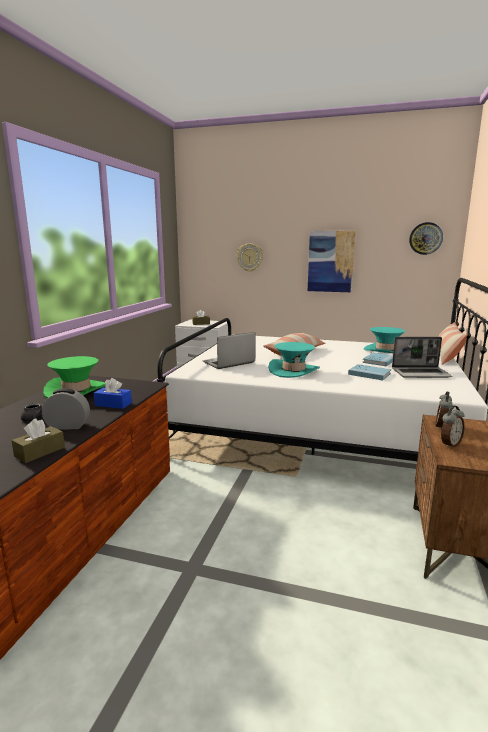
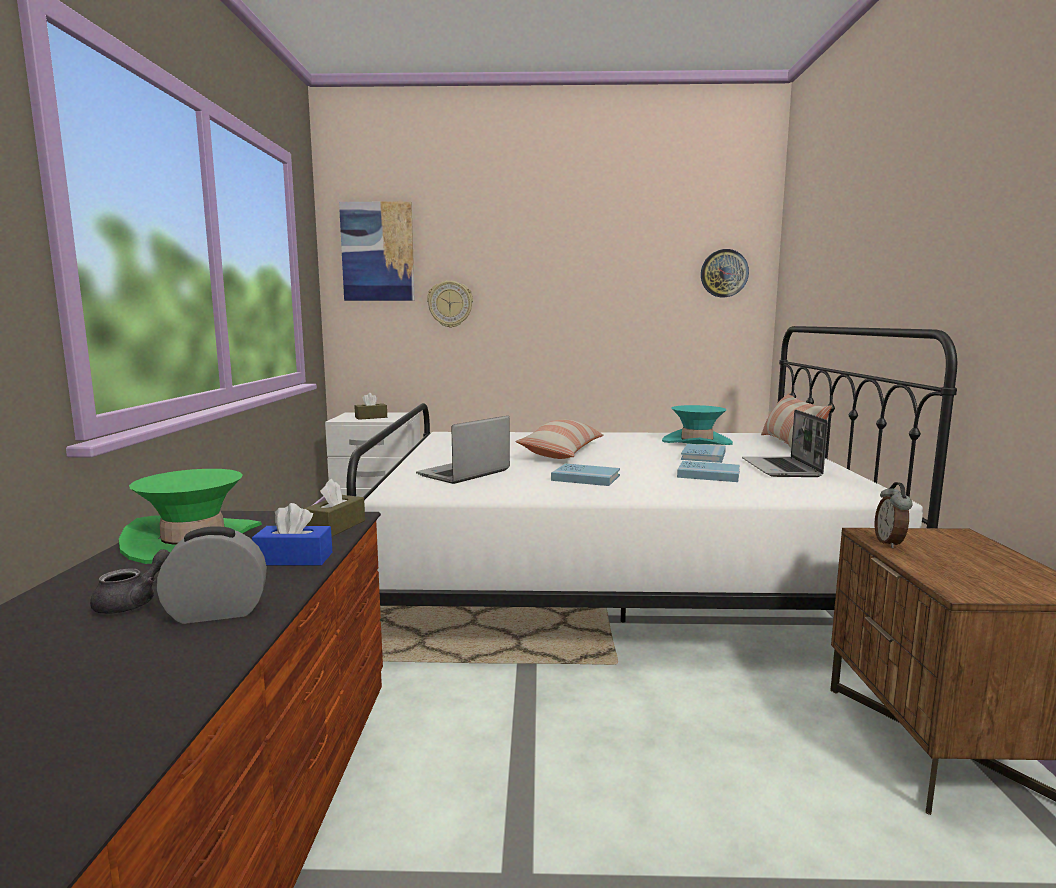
camera: 15 degrees left, 5 degrees down
(40, 452) = (179, 679): brown tissue box -> brown tissue box (335, 527)
(293, 371) = (585, 478): turquoise hat -> blue book
(331, 261) = (584, 309): picture -> picture (377, 252)
(421, 373) = (782, 469): laptop -> laptop turned 105 degrees clockwise
(449, 444) = (932, 569): alarm clock -> none

